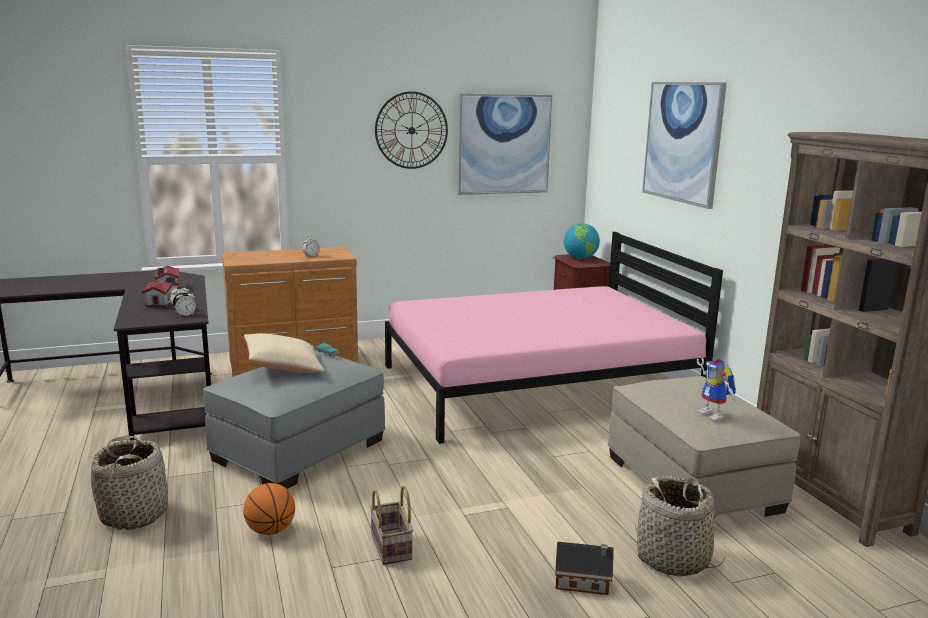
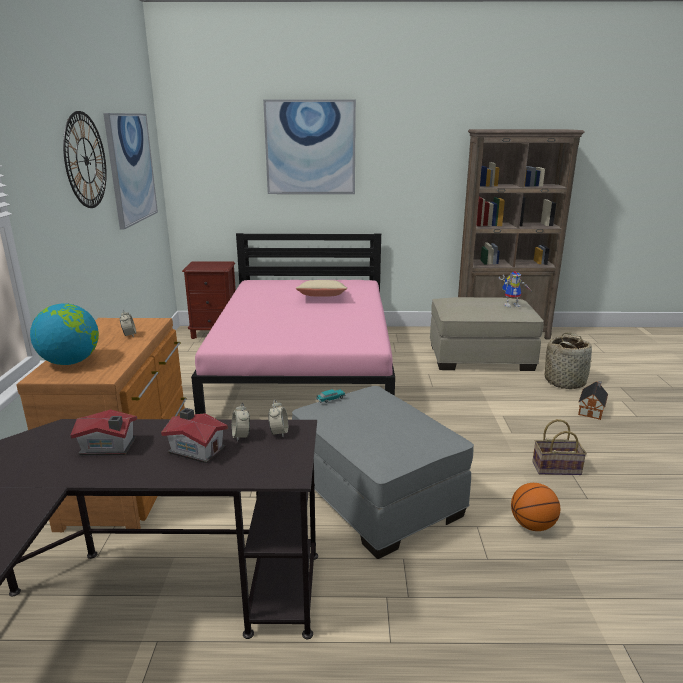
camera: 70 degrees left, 5 degrees up
(134, 514) = (494, 624): basket -> none
(283, 367) = (366, 422): beige pillow -> beige pillow (322, 298)
(580, 258) = (207, 265): globe -> globe (70, 362)

